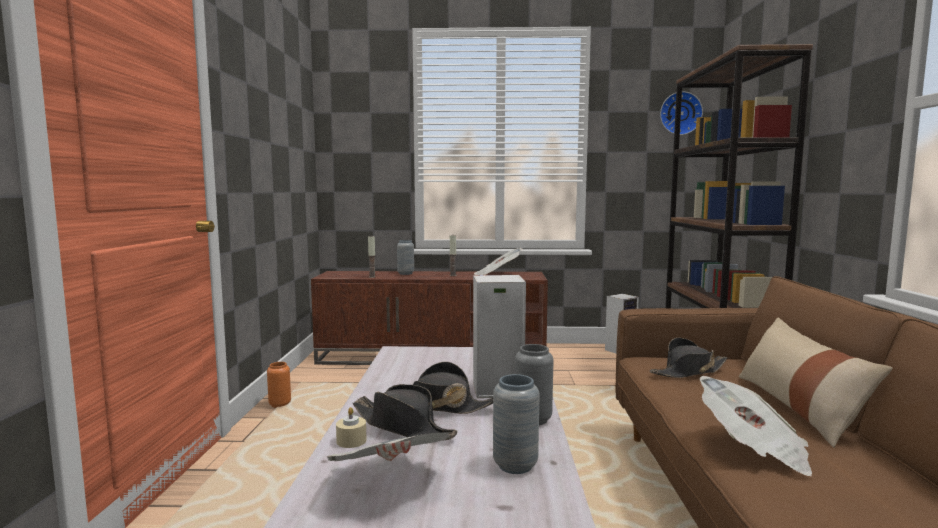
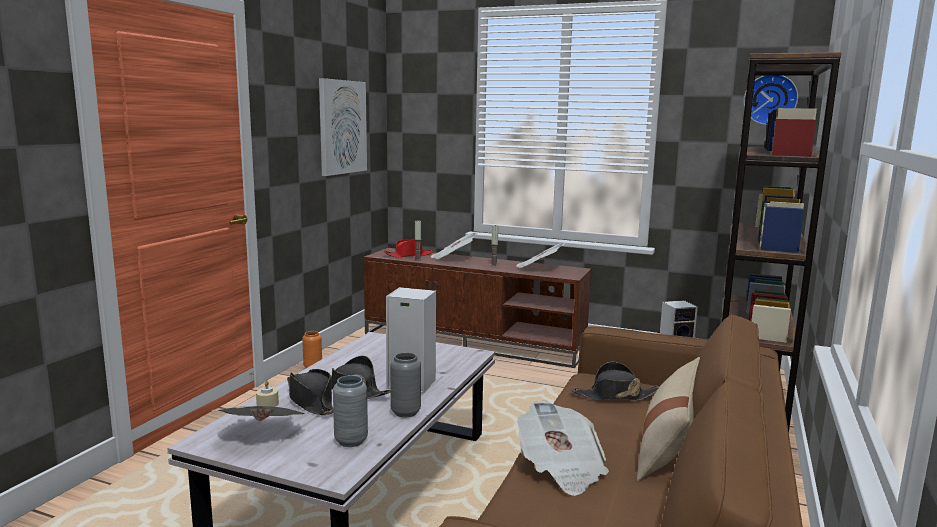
camera: 20 degrees right, 5 degrees up
(284, 138) = (342, 127): none -> picture
(358, 274) = (409, 255): none -> red hat
(405, 273) = (453, 258): grey vase -> newspaper

